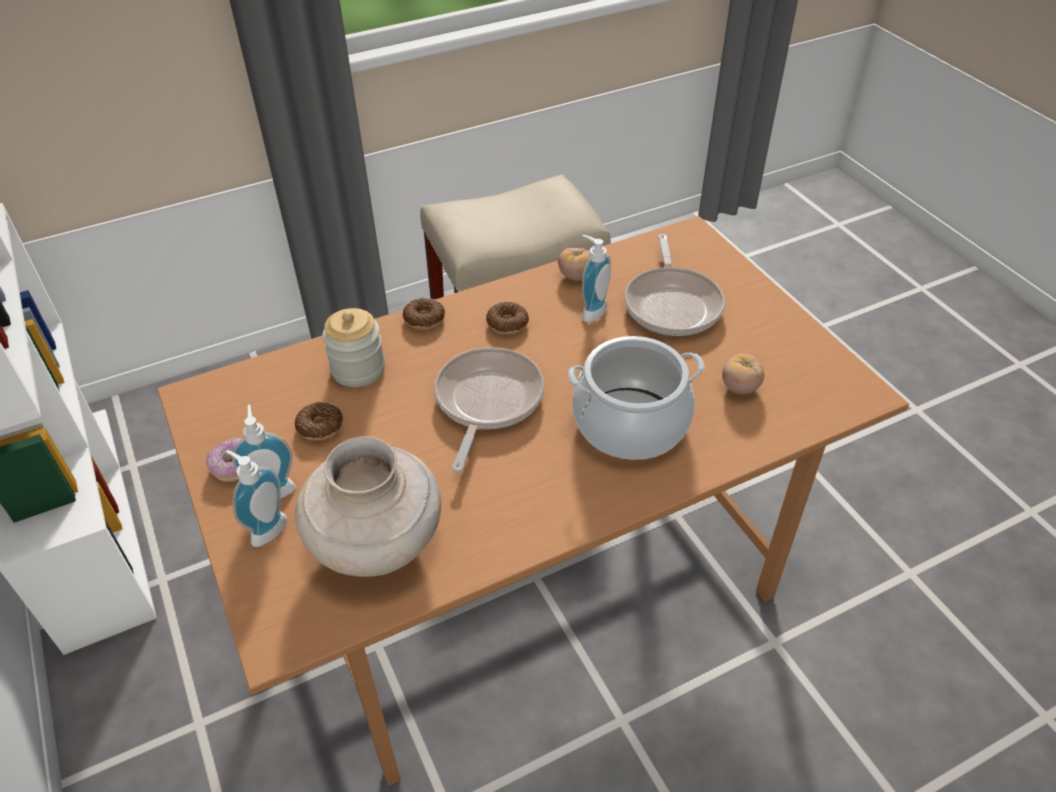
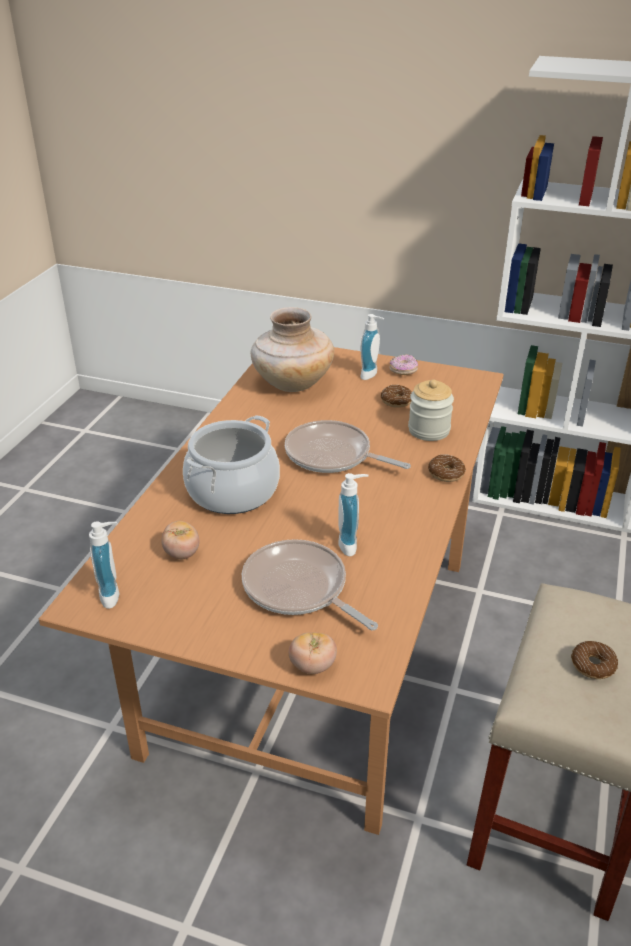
camera: 135 degrees right, 10 degrees down
(265, 528) = (348, 365): soap dispenser -> soap dispenser (114, 595)
(487, 402) = (332, 455): frying pan -> frying pan turned 150 degrees clockwise
(507, 323) = (392, 501): donut -> donut (593, 665)
(577, 276) = (401, 565): tomato -> tomato (312, 666)

